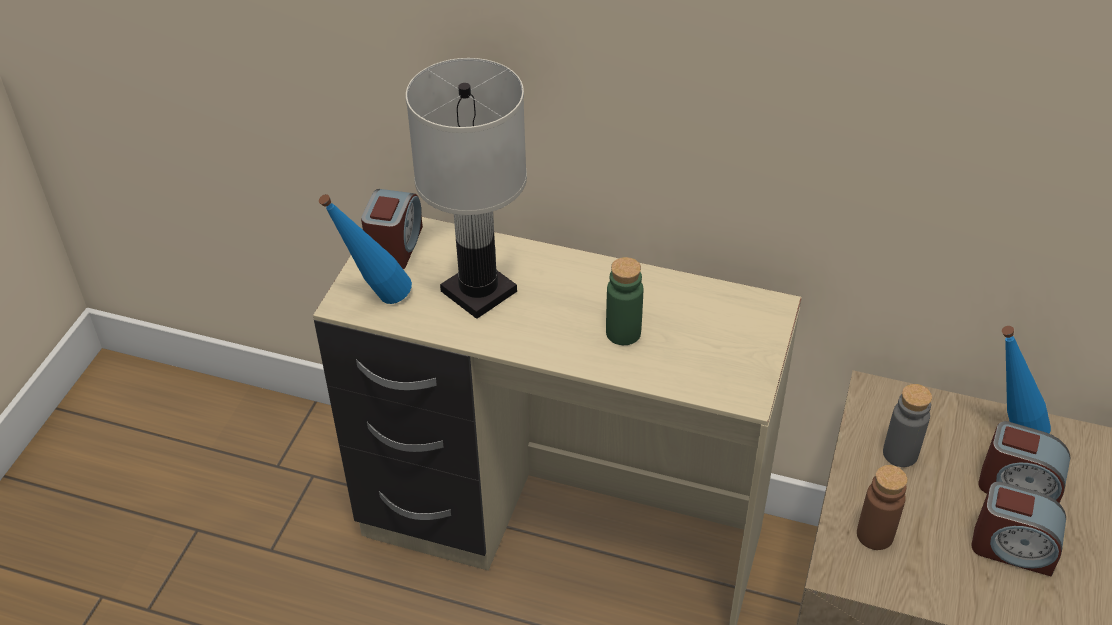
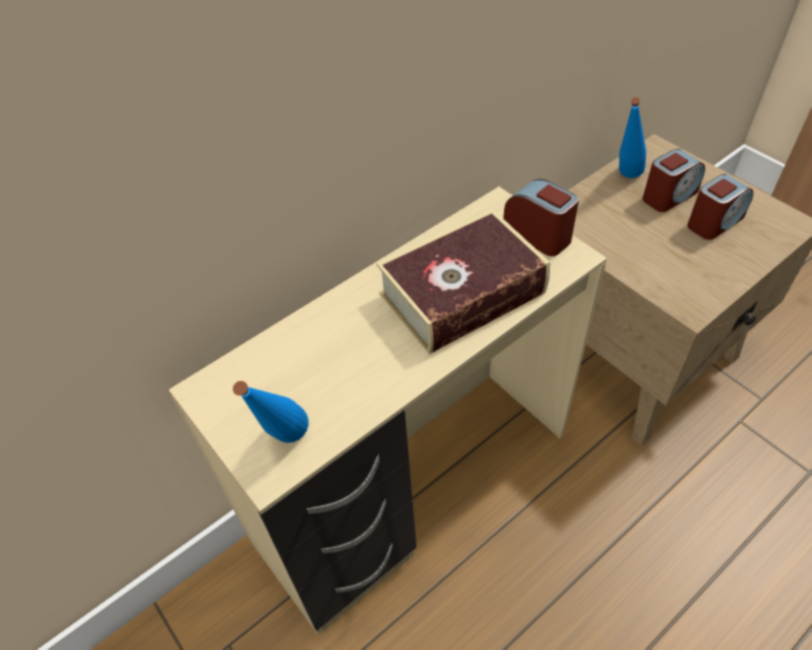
camera: 55 degrees left, 5 degrees up
(395, 247) = (231, 401): alarm clock -> alarm clock (538, 234)
(479, 290) = (339, 363): white table lamp -> none
(623, 333) = (462, 294): green bottle -> book
(875, 535) = (671, 276): brown bottle -> none
(900, 453) = (611, 231): grey bottle -> none

